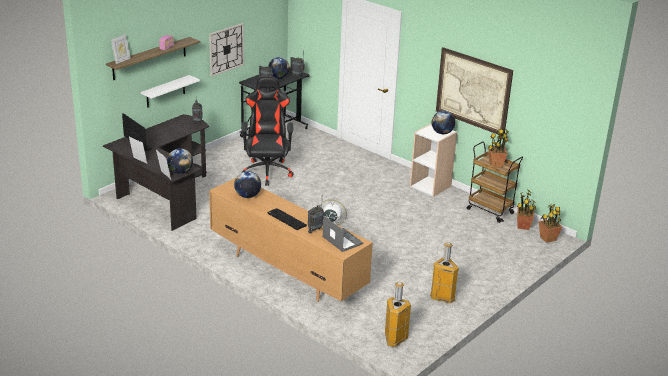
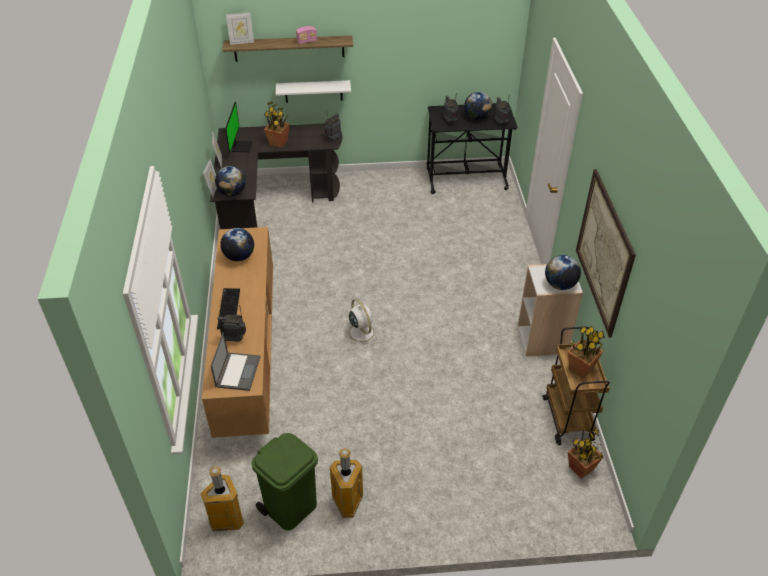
camera: 45 degrees right, 15 degrees up
(226, 49) = (411, 63): wall clock -> none
(267, 174) = (391, 228): black office chair -> none
(418, 315) = (291, 507): none -> green trash can
(547, 238) = (588, 508): potted plant -> potted plant (278, 142)

